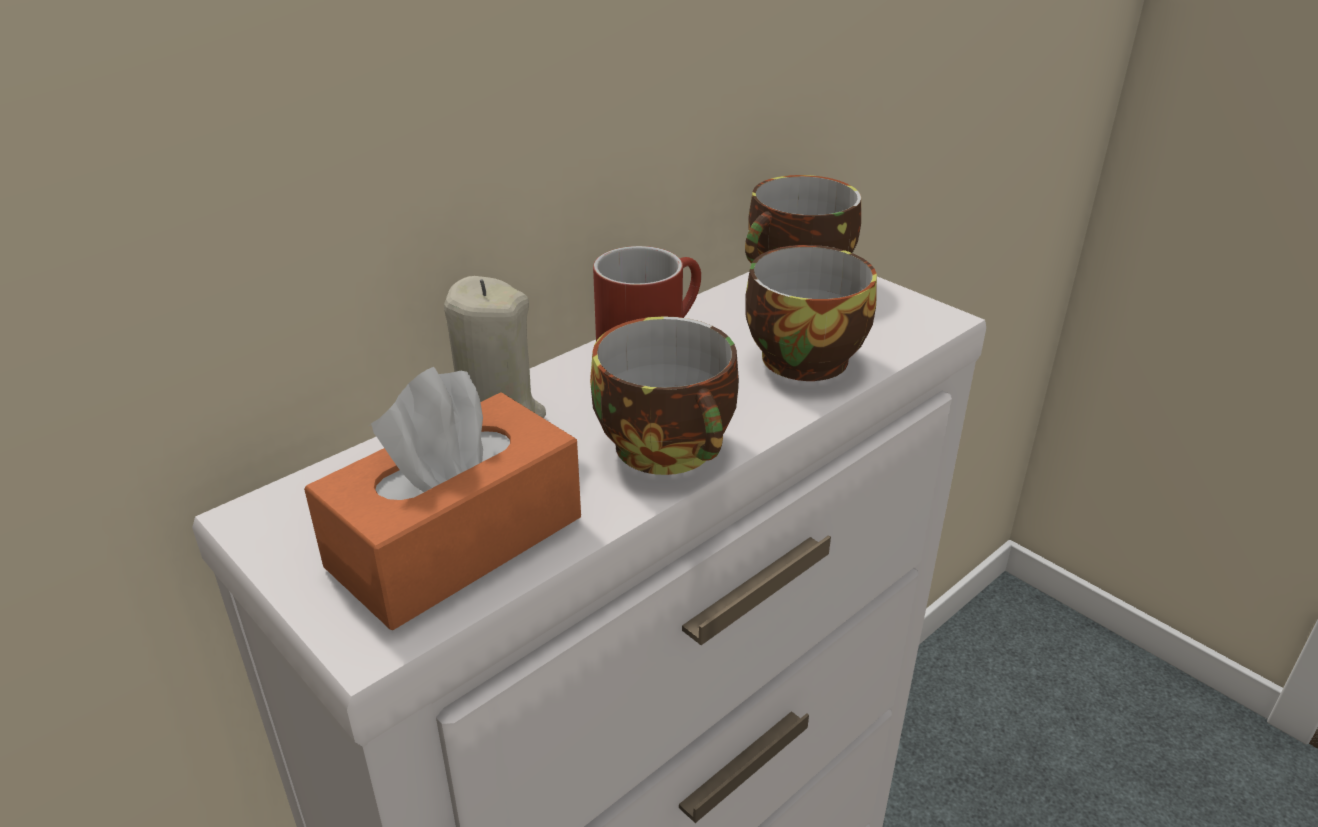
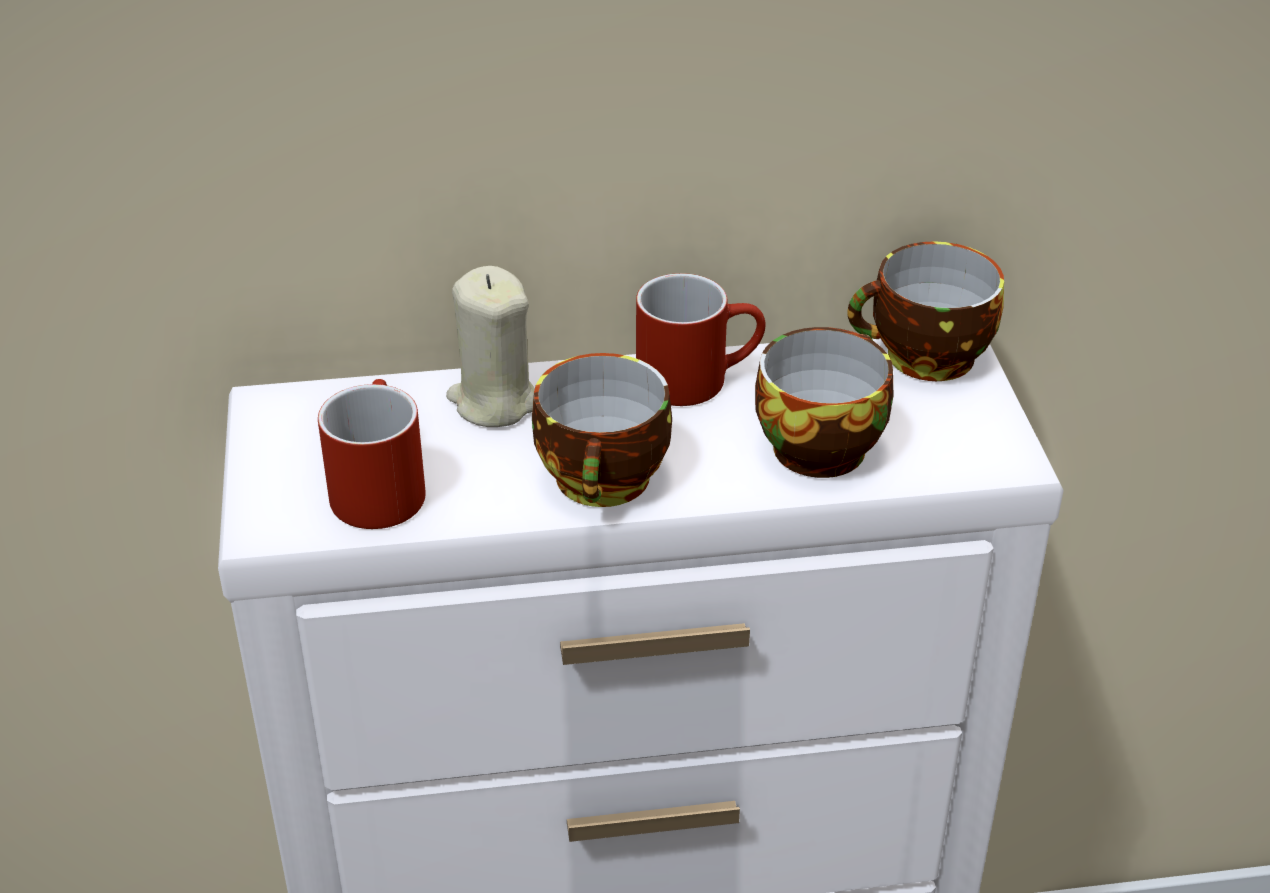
camera: 35 degrees right, 5 degrees up
(456, 542) = (376, 485): orange tissue box -> red mug

